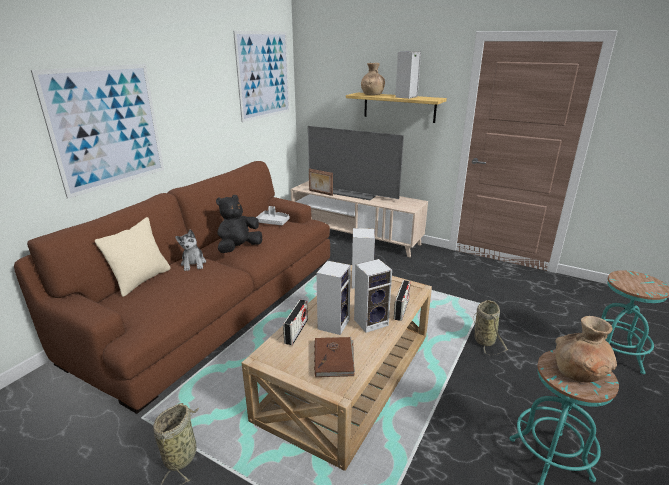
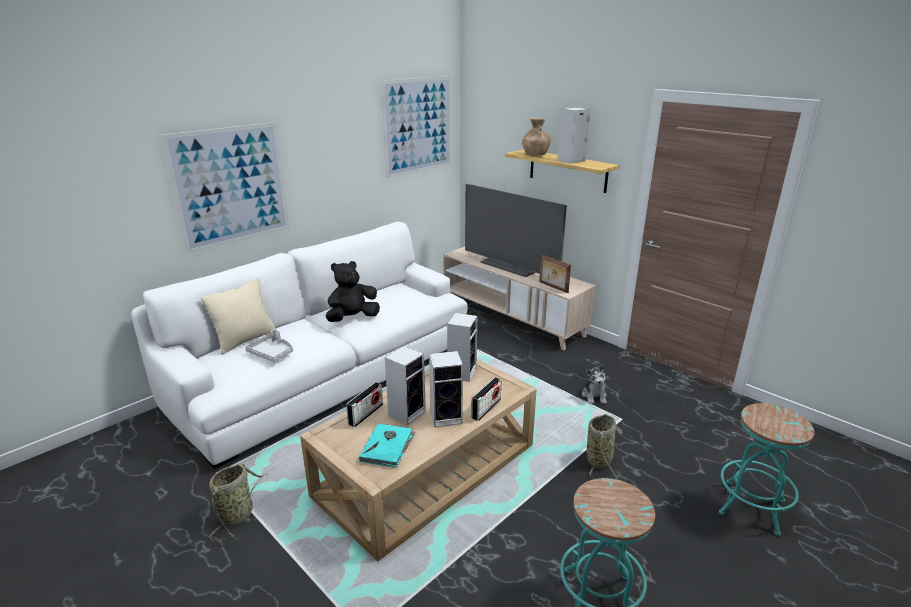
camera: 15 degrees right, 0 degrees up
(193, 263) = (300, 329): plush toy -> plush toy (594, 396)
(216, 304) = (327, 374): brown sofa -> white sofa
(273, 222) = (402, 292): grey tray -> grey tray (272, 353)
(320, 193) = (473, 262): picture frame -> picture frame (553, 287)
(334, 358) = (388, 447): brown book -> turquoise book
(579, 373) = (615, 506): brown vase -> none

